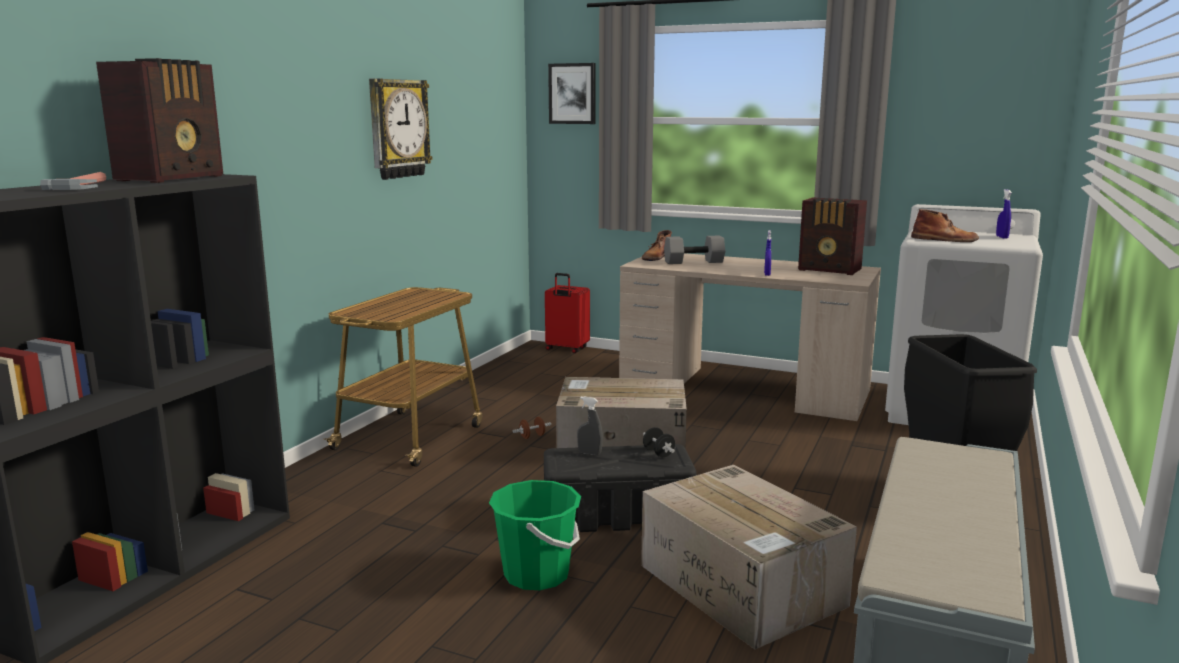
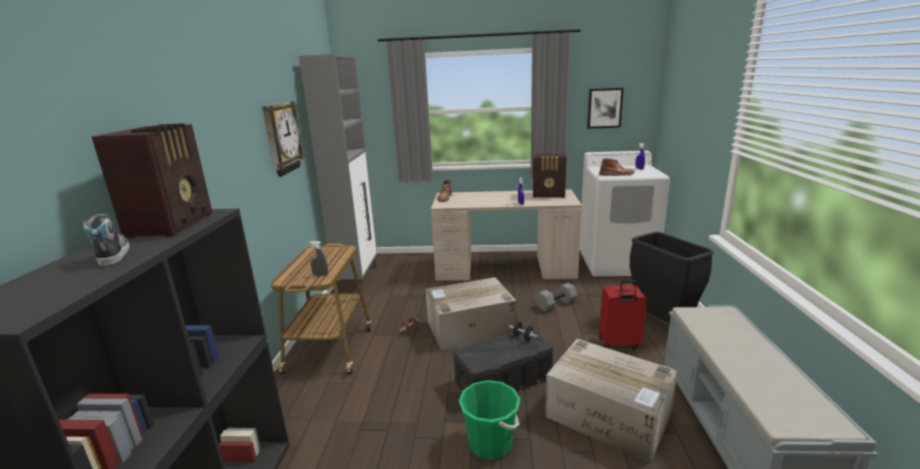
camera: 20 degrees left, 5 degrees up
(87, 185) = (112, 254): hammer -> shoe
(509, 367) = (358, 278): none -> grey cabinet
(566, 349) = (384, 257): red suitcase -> red suitcase (619, 344)
(572, 93) = (370, 97): picture -> picture (604, 108)
(589, 453) = (484, 347): grey spray bottle -> grey spray bottle (320, 275)
(693, 262) = (470, 199): grey dumbbell -> grey dumbbell (556, 305)

